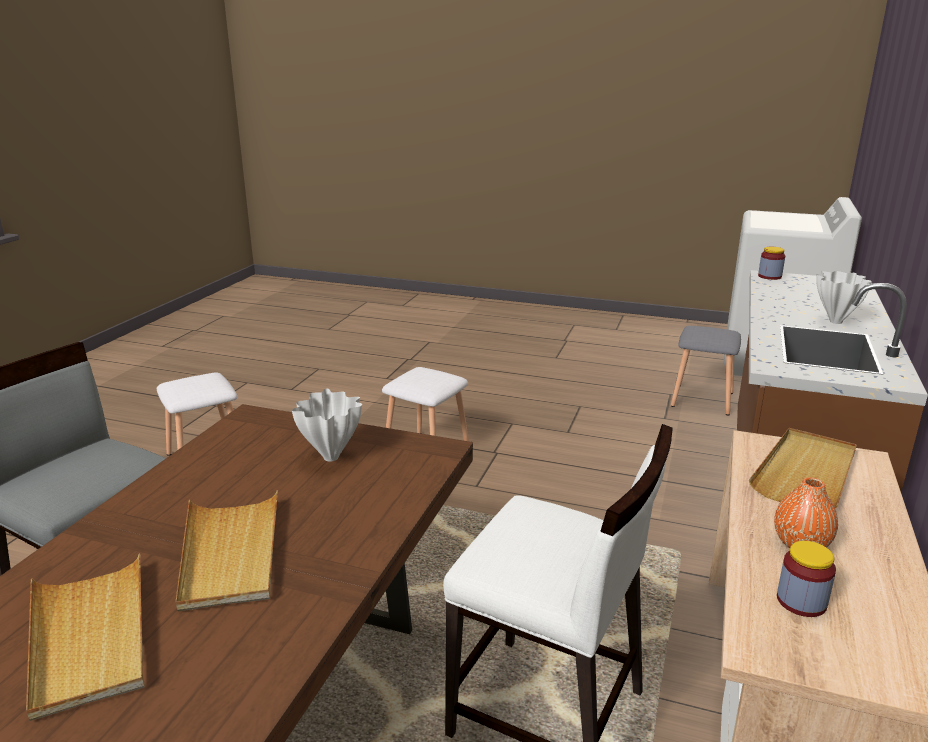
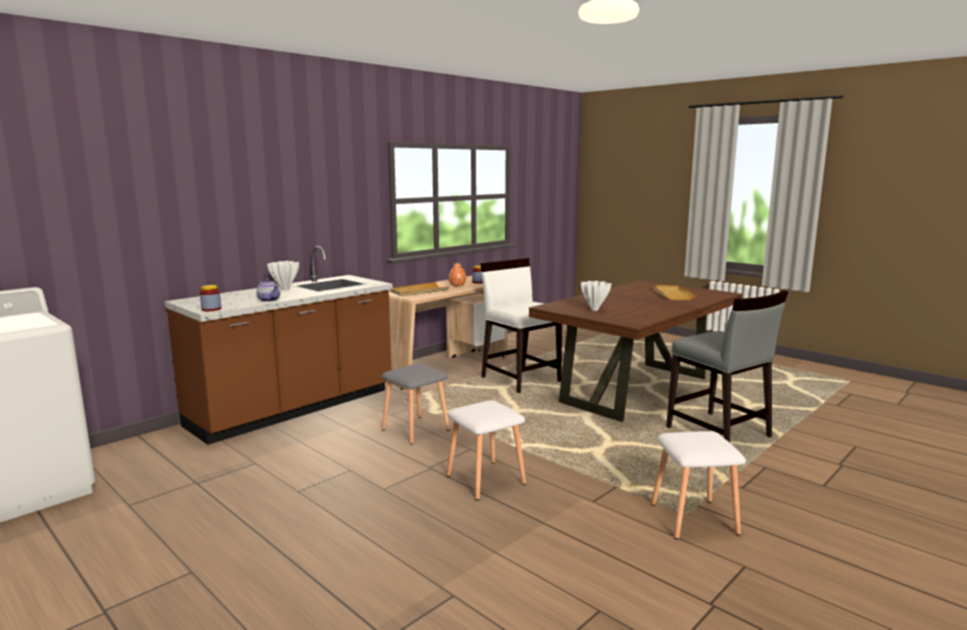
camera: 155 degrees left, 10 degrees down
(230, 553) = (635, 299): beige tray -> none
(702, 400) = (188, 471): grey stool -> grey stool (416, 429)
(771, 298) = (269, 300): none -> teapot

